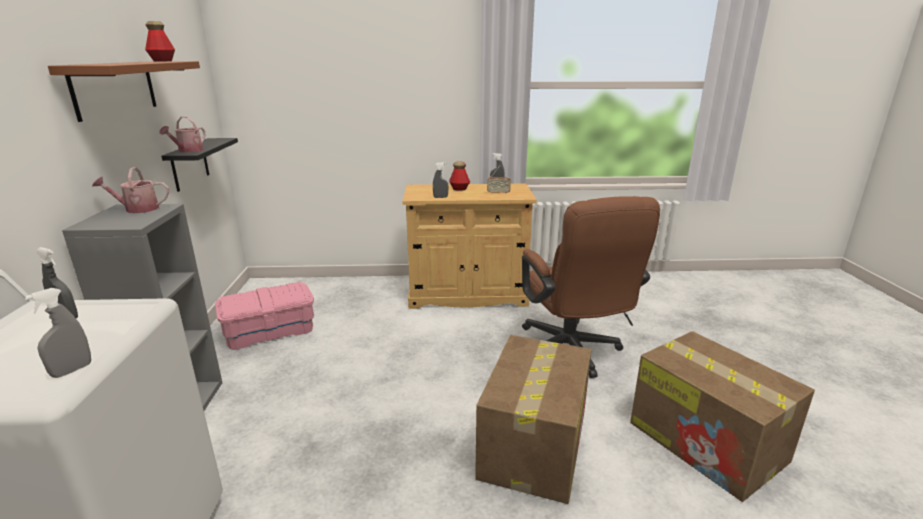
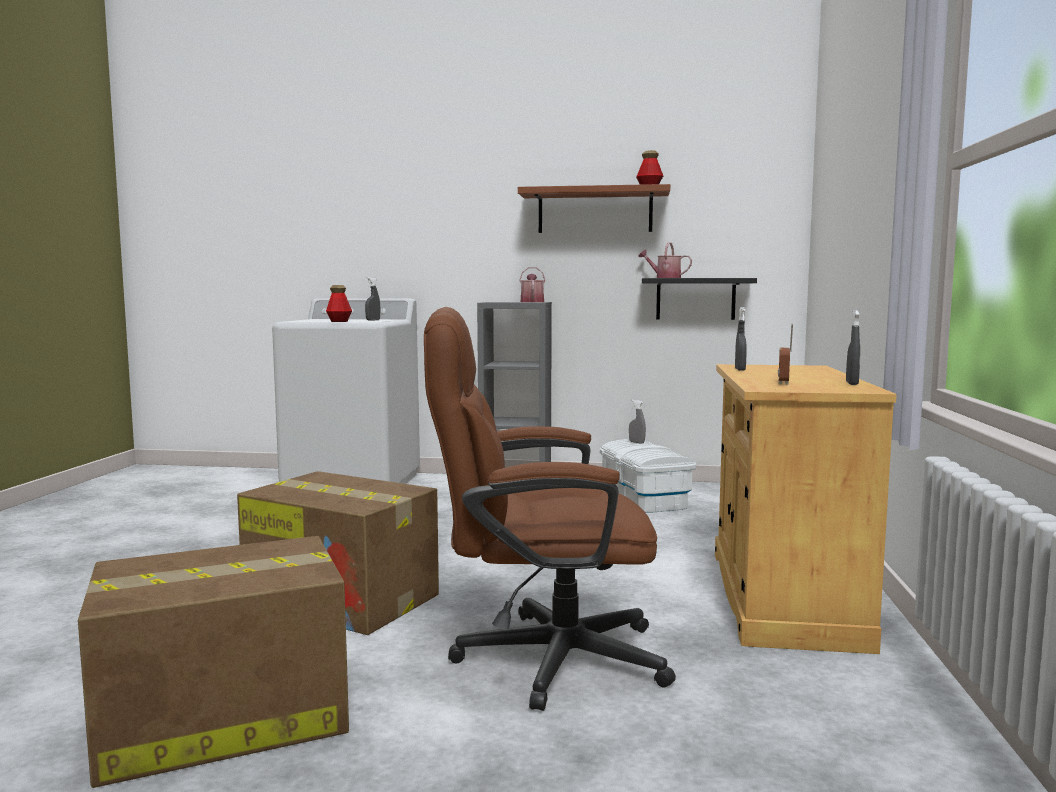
camera: 100 degrees right, 15 degrees down
(72, 370) = (307, 321): grey spray bottle -> grey spray bottle (636, 442)
(270, 331) = (645, 498): pink storage box -> white storage box
(459, 189) = (806, 374): bottle -> bottle (339, 321)

